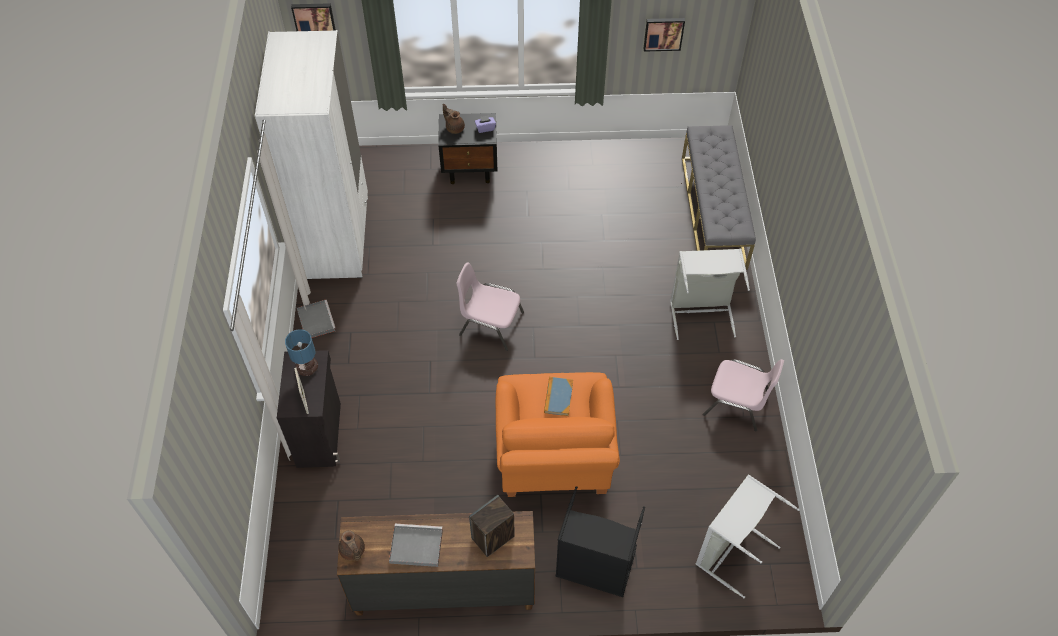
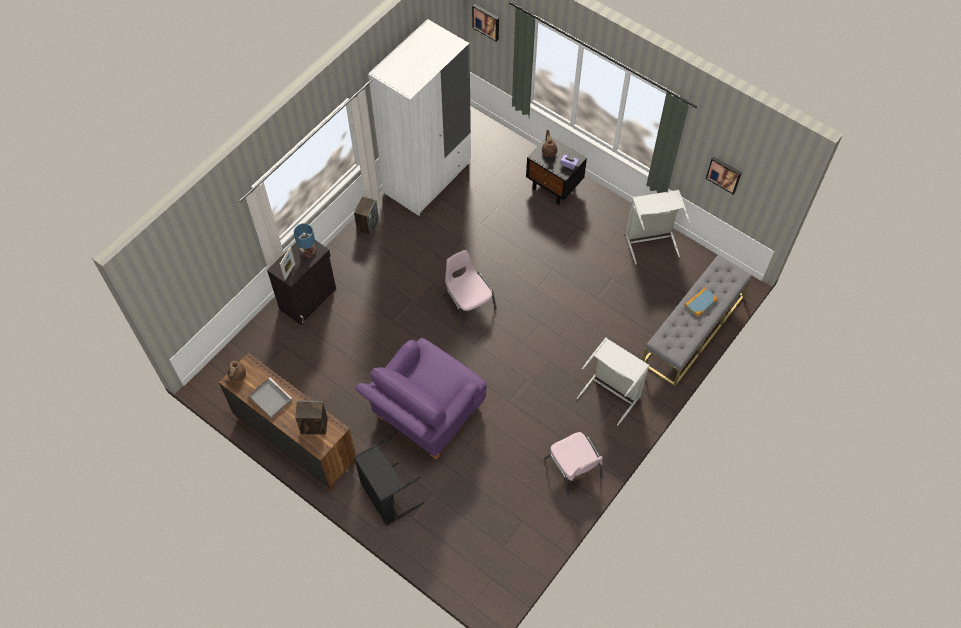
camera: 40 degrees right, 5 degrees up
(315, 320) = (368, 225): grey tray -> speaker
(553, 459) = (425, 415): orange armchair -> purple armchair
(558, 397) = (441, 376): book -> book (700, 303)
(730, 550) = (476, 551): grey laundry basket -> grey laundry basket (650, 240)

